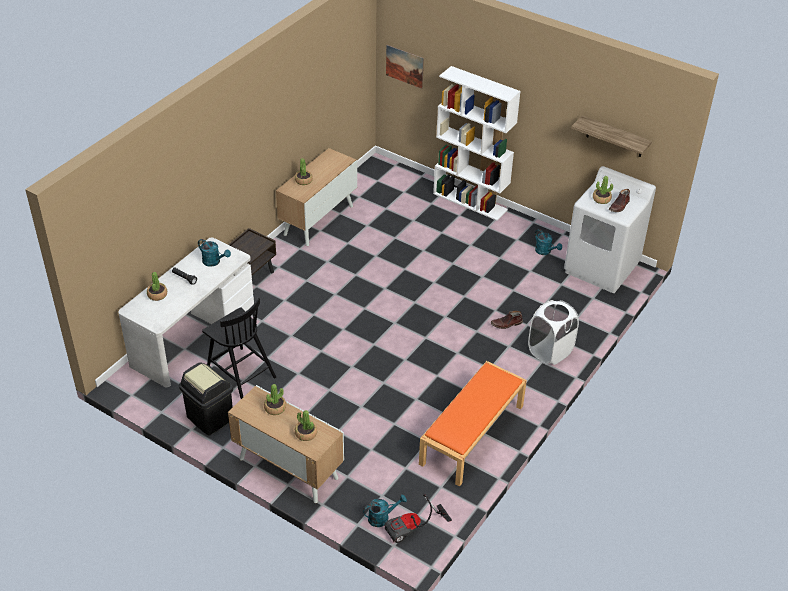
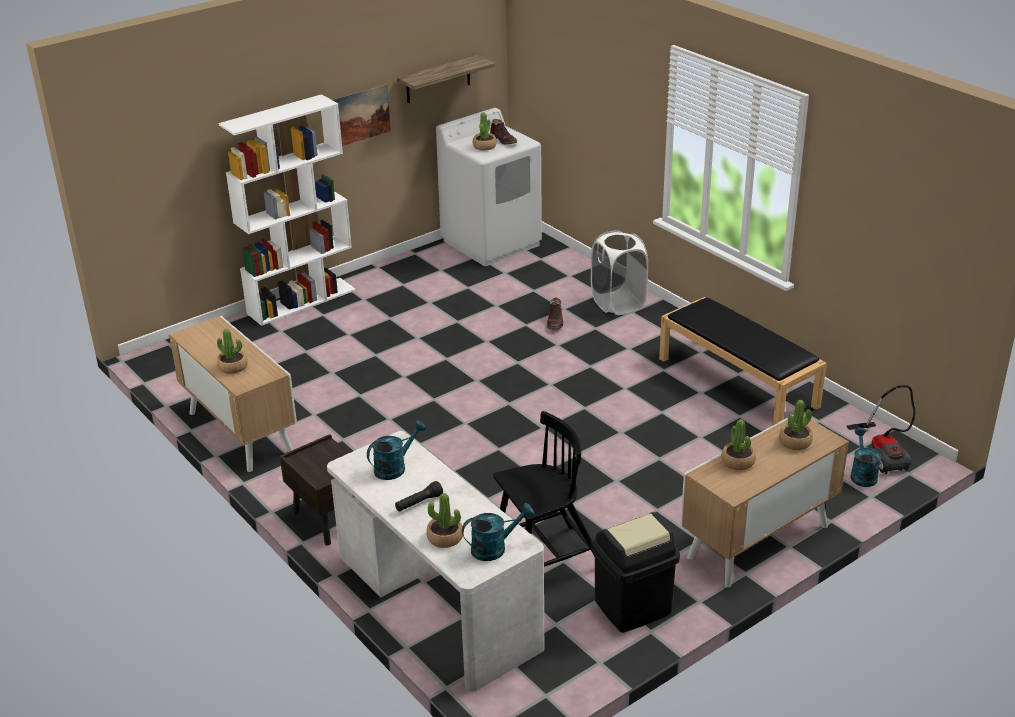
camera: 70 degrees left, 10 degrees down
(404, 66) = (140, 177): picture -> picture (361, 115)
(472, 435) = (738, 382): orange bench -> black bench
(545, 252) = (439, 270): turquoise watering can -> turquoise watering can (494, 548)

